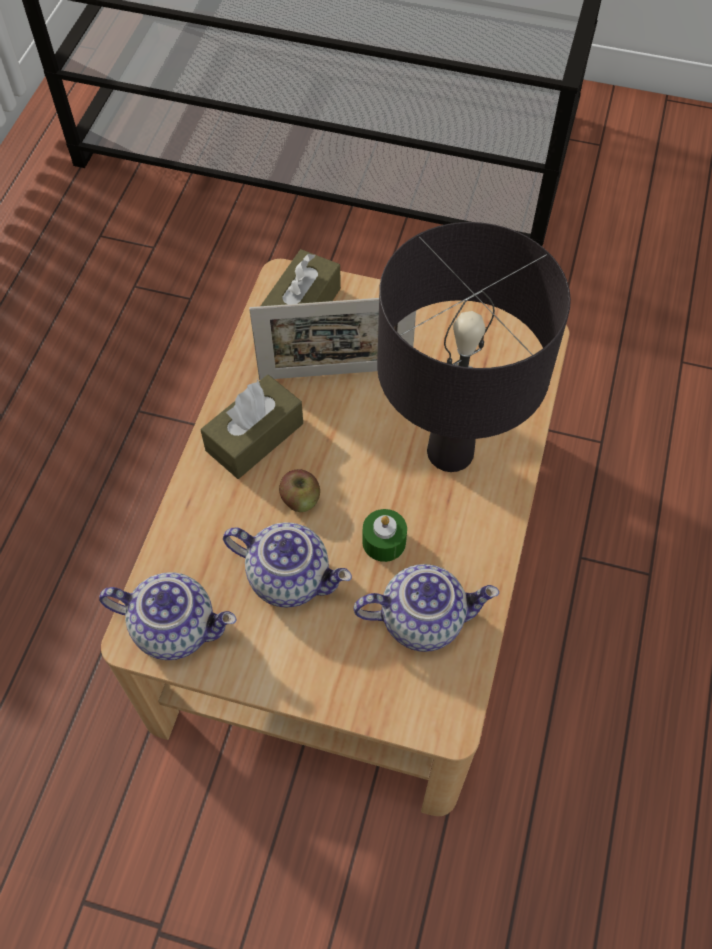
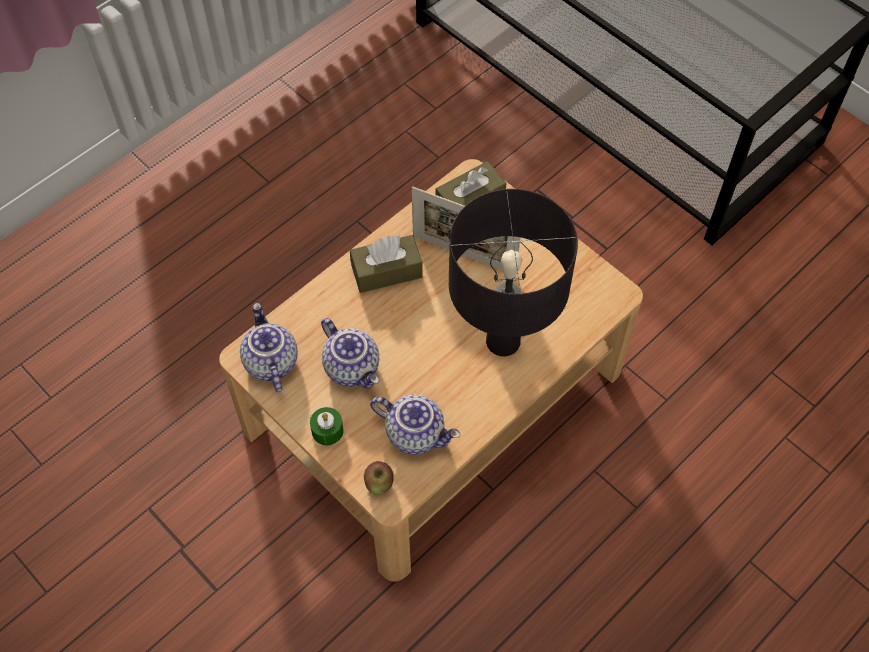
camera: 30 degrees right, 0 degrees up
(176, 626) = (269, 362): teapot -> teapot turned 150 degrees counterclockwise
(300, 499) = (389, 324): apple -> apple (379, 483)
(384, 541) = (423, 376): green candle -> green candle (327, 430)

